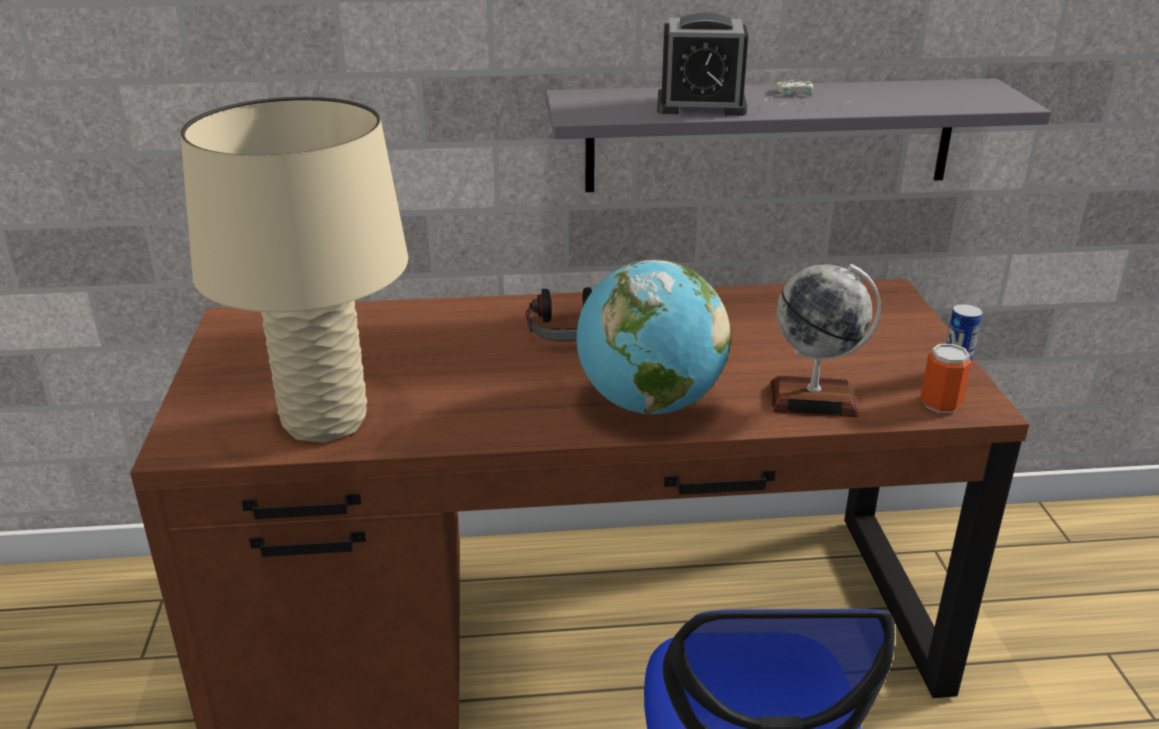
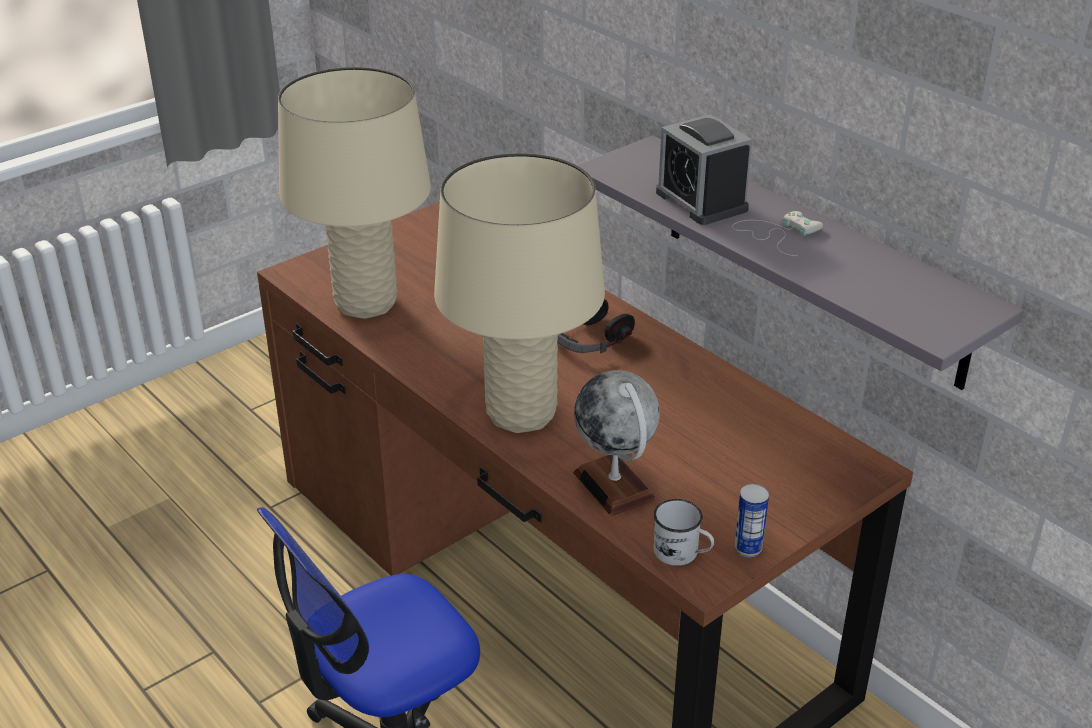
camera: 55 degrees right, 5 degrees up
(649, 404) = (521, 414): globe -> beige table lamp
(940, 403) = (682, 554): can -> white mug

